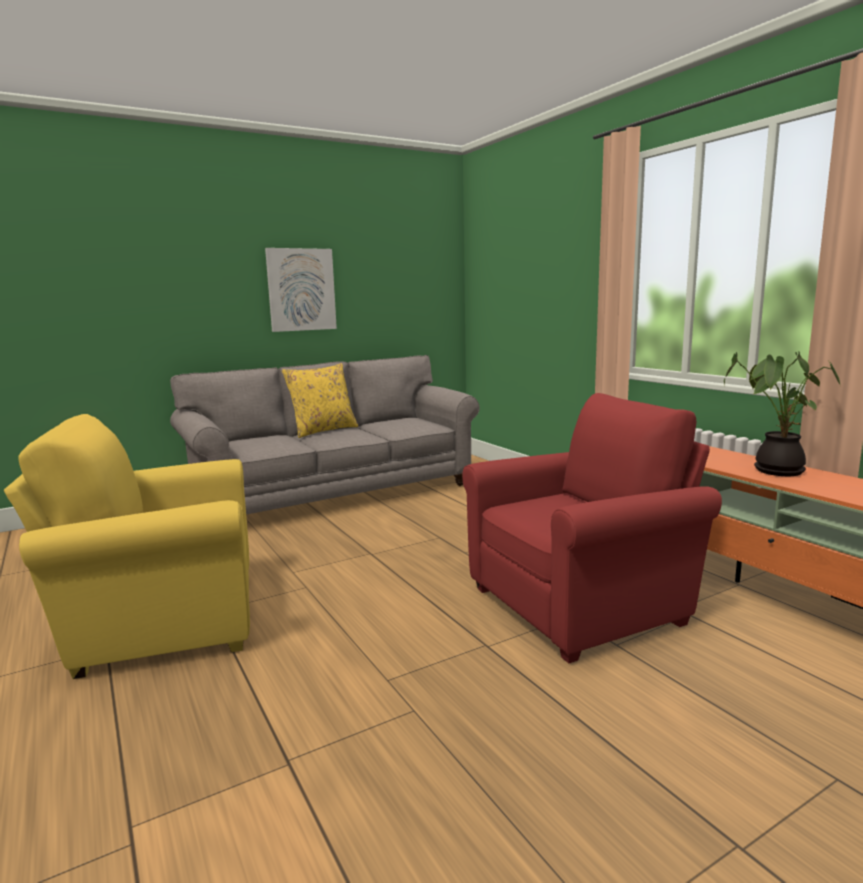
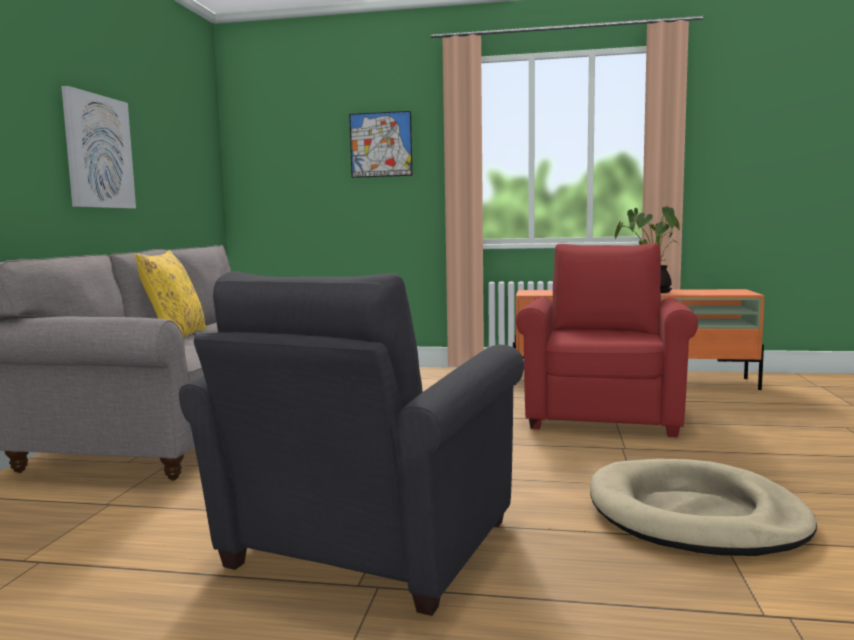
camera: 50 degrees left, 5 degrees down
(160, 622) = (363, 548): yellow armchair -> grey armchair
(336, 734) = (695, 515): none -> beige dog bed
(560, 260) = (381, 144): none -> picture

